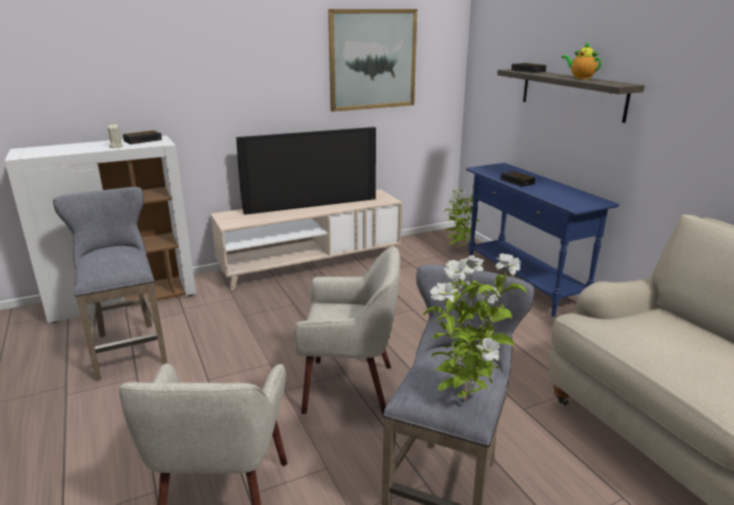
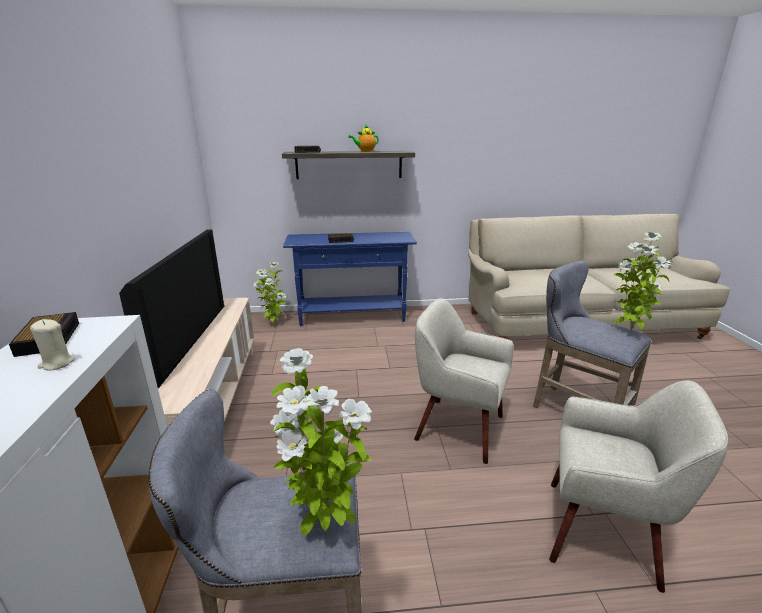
camera: 70 degrees left, 0 degrees up
(95, 270) = (324, 526): none -> potted plant
(350, 387) = (458, 427): beige armchair -> beige armchair turned 90 degrees counterclockwise
(372, 59) = (163, 155): picture -> none

